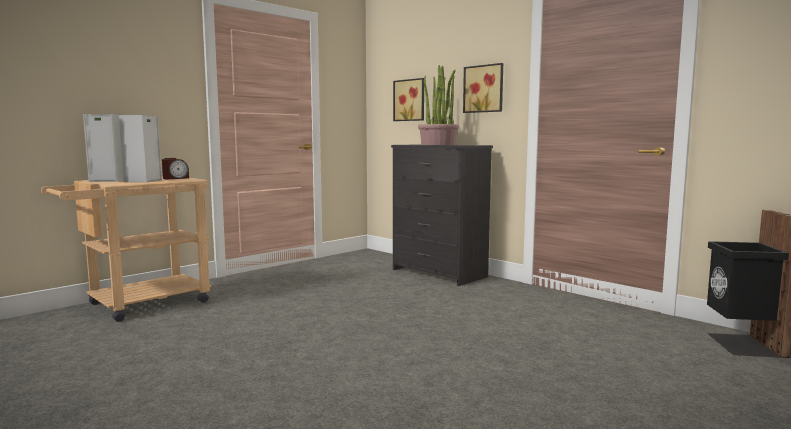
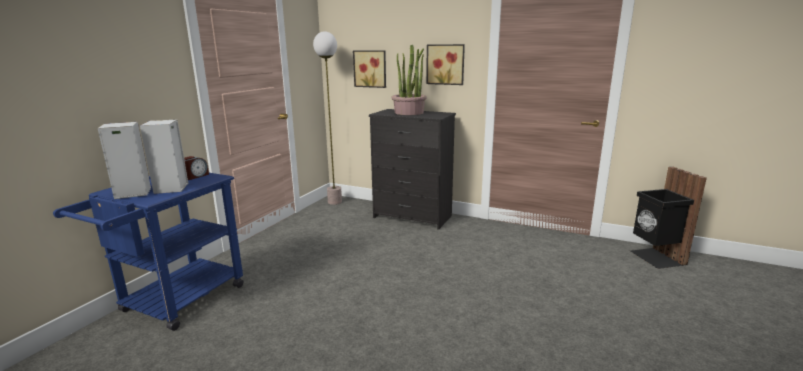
camera: 20 degrees left, 10 degrees up
(138, 305) = (176, 303): beige cart -> blue cart
(365, 254) = (335, 202): none -> floor lamp

